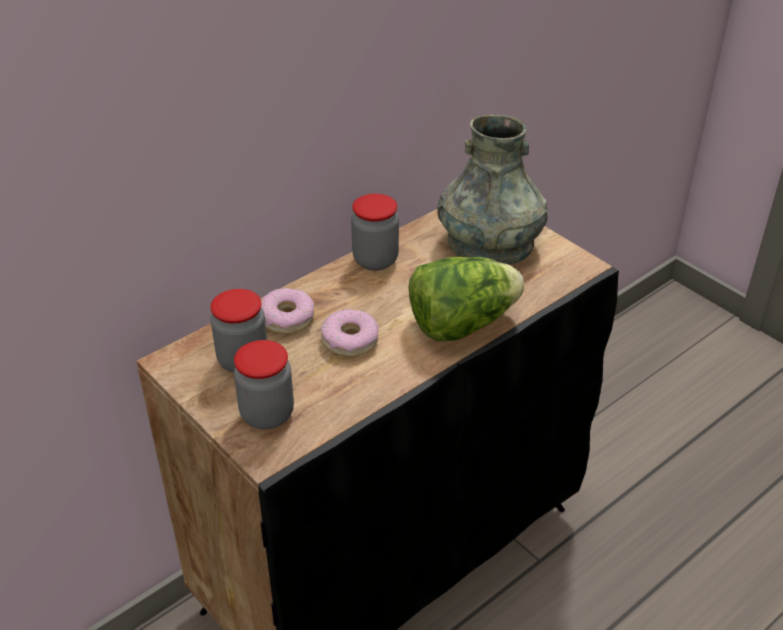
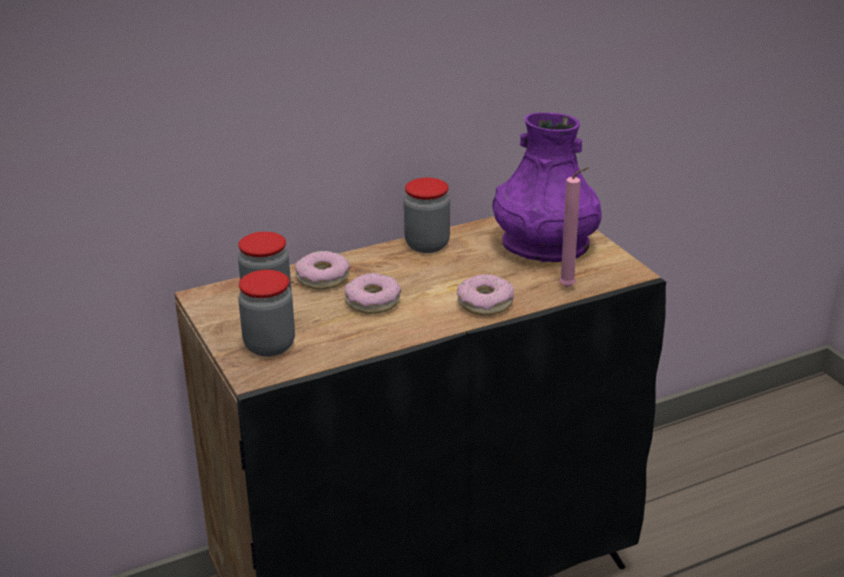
camera: 15 degrees right, 10 degrees down
(462, 324) = (485, 303): lettuce -> donut
(490, 244) = (545, 245): grey vase -> purple vase
(534, 292) = (569, 287): none -> pink candle

